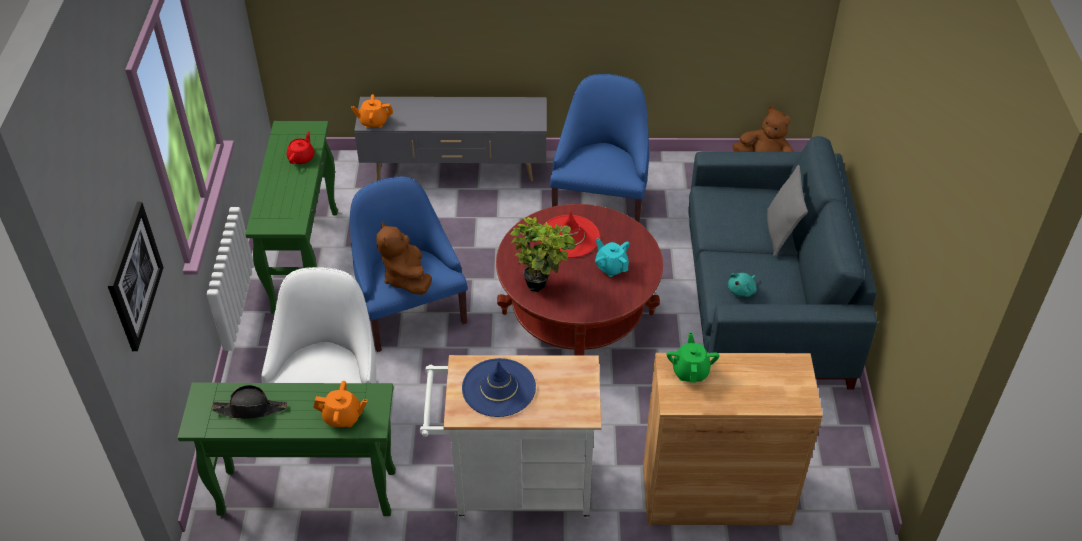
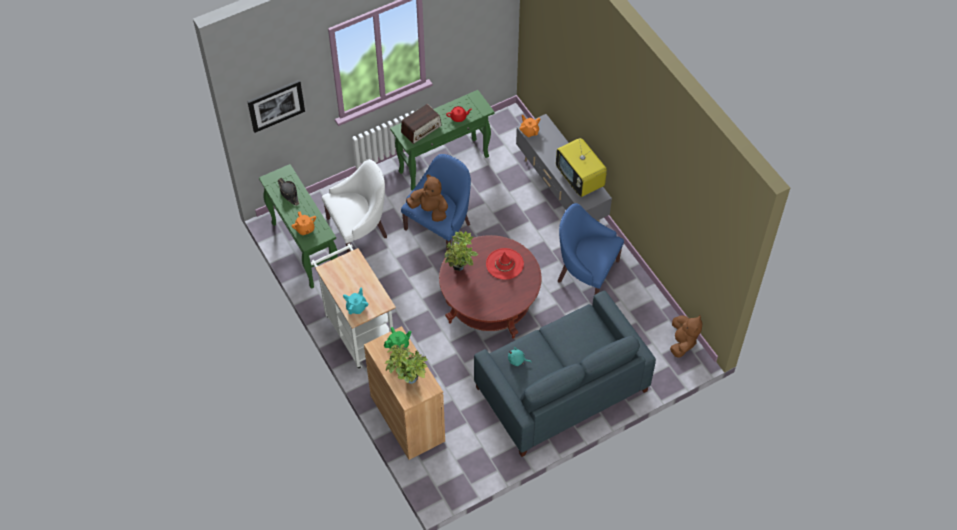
camera: 60 degrees right, 10 degrees up
(283, 202) = (421, 129): none -> radio
(406, 278) = (429, 210): brown plush toy -> brown plush toy turned 75 degrees clockwise
(495, 111) = (580, 180): none -> television
(499, 388) = (350, 277): blue hat -> none
(601, 201) = (586, 273): blue armchair -> blue armchair turned 135 degrees counterclockwise
(611, 267) = (494, 293): turquoise teapot -> turquoise teapot (356, 307)
(765, 387) = (407, 380): none -> potted plant
(780, 233) = (578, 362): grey pillow -> none

